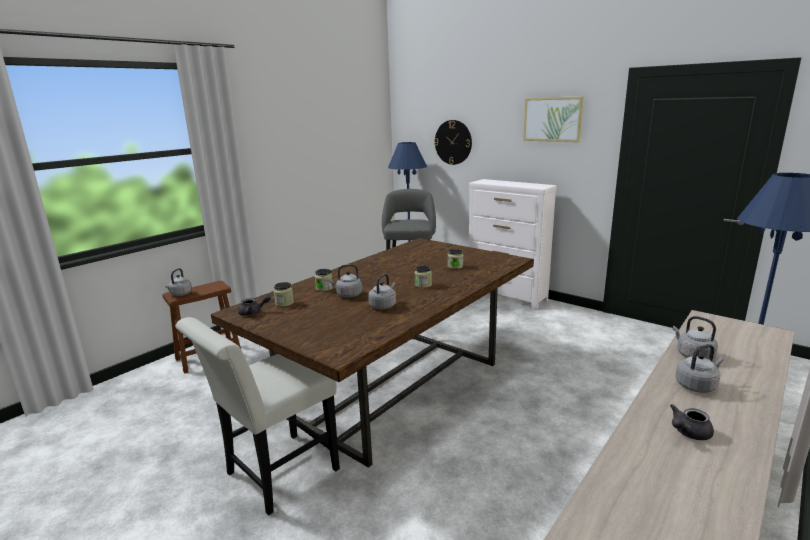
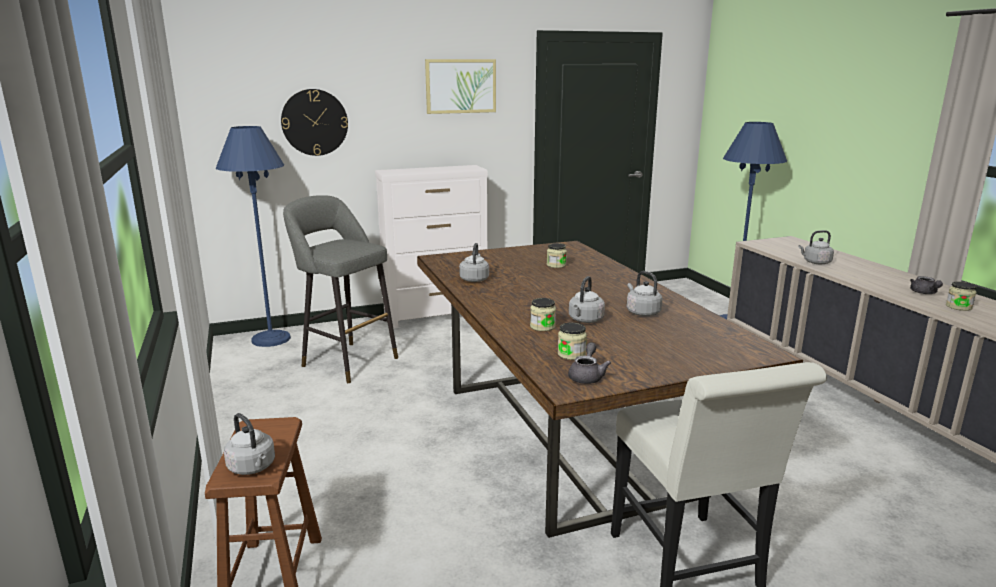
camera: 60 degrees left, 0 degrees up
(423, 285) = (597, 286): jar -> jar (958, 307)
(697, 385) = (861, 274): grey kettle -> grey kettle (474, 279)

